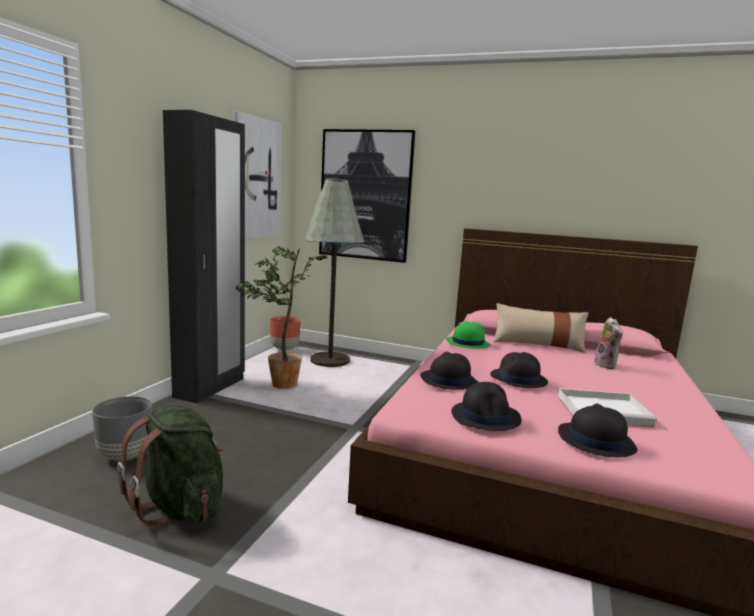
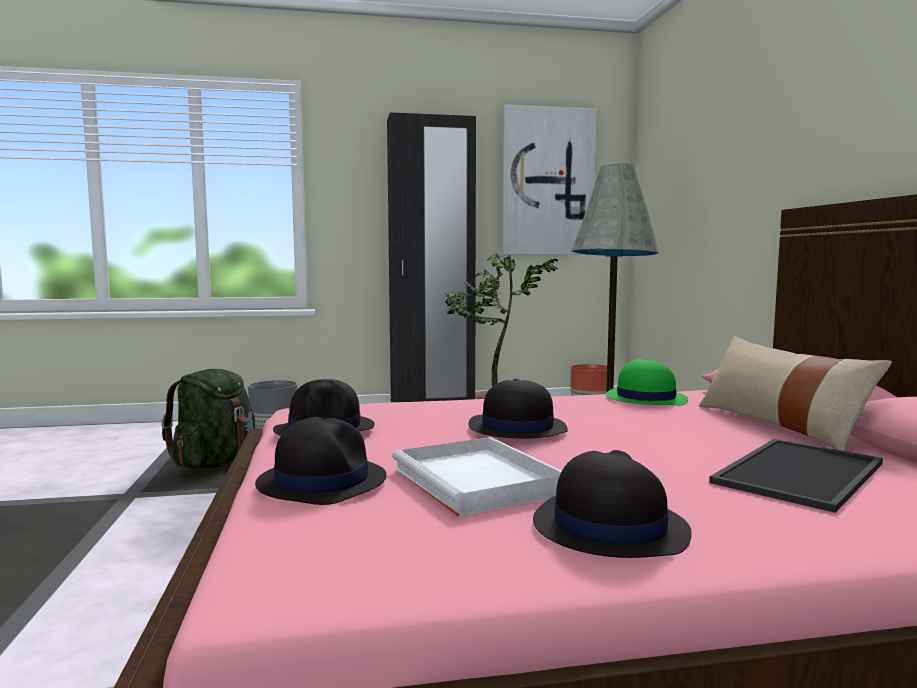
camera: 60 degrees right, 5 degrees down
(365, 195) = (688, 183): picture -> none
(448, 380) = (431, 405): black hat -> black hat (608, 527)
(607, 365) = (796, 472): plush toy -> tray

